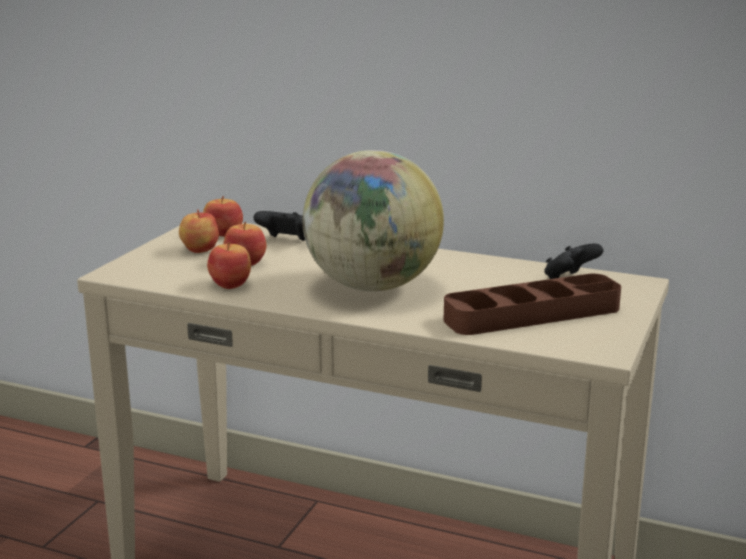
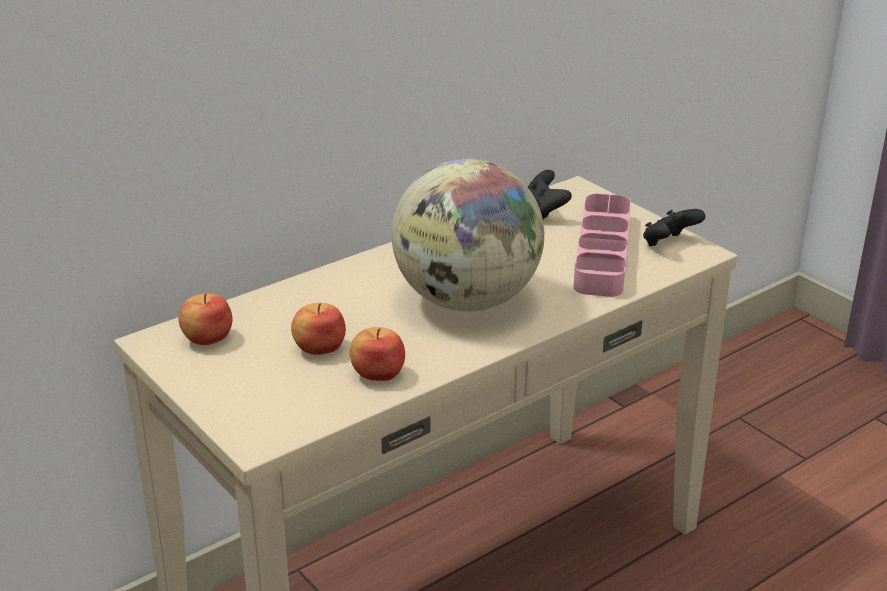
camera: 60 degrees left, 10 degrees up
(199, 249) = (244, 366): apple -> none
(285, 241) = (281, 308): black game controller -> black game controller (669, 244)
(532, 314) = (602, 252): brown tray -> pink tray

